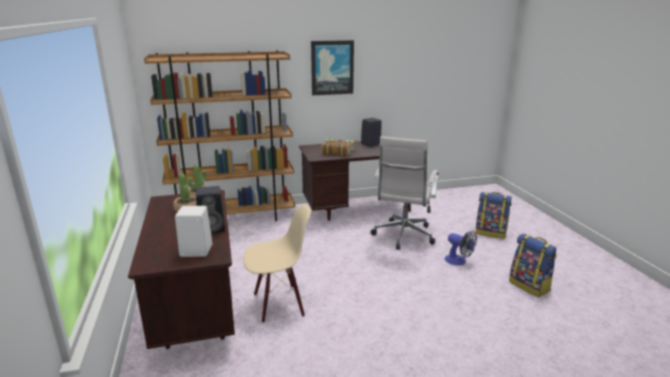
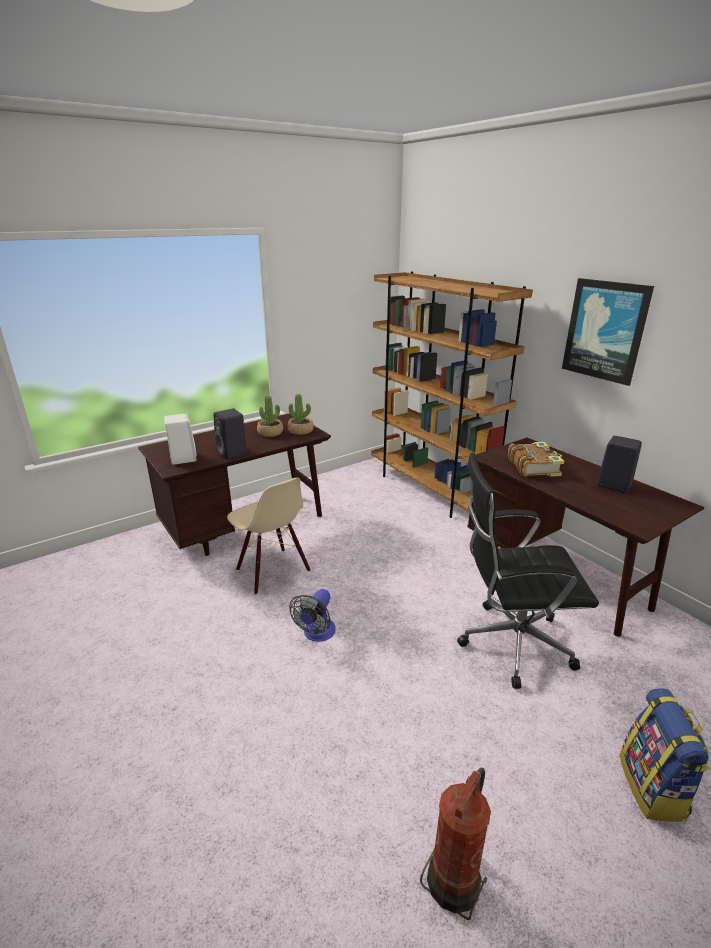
camera: 70 degrees right, 5 degrees up
(403, 236) = (510, 643): white office chair -> black office chair
(459, 261) = (477, 735): fan -> fan (317, 634)
(529, 286) = (455, 880): backpack -> fire extinguisher

